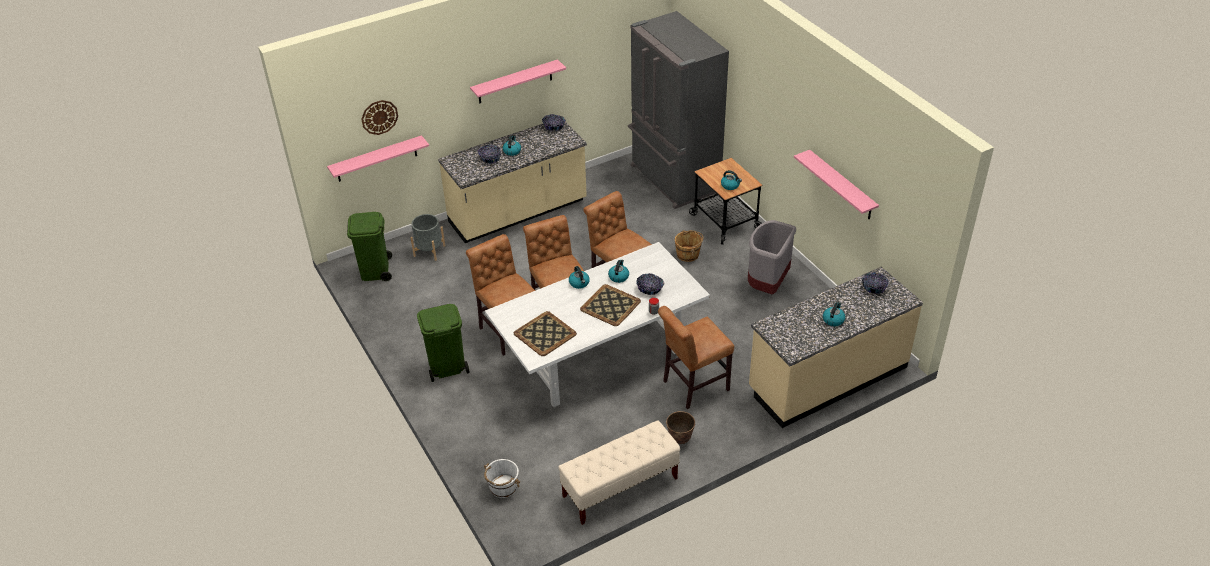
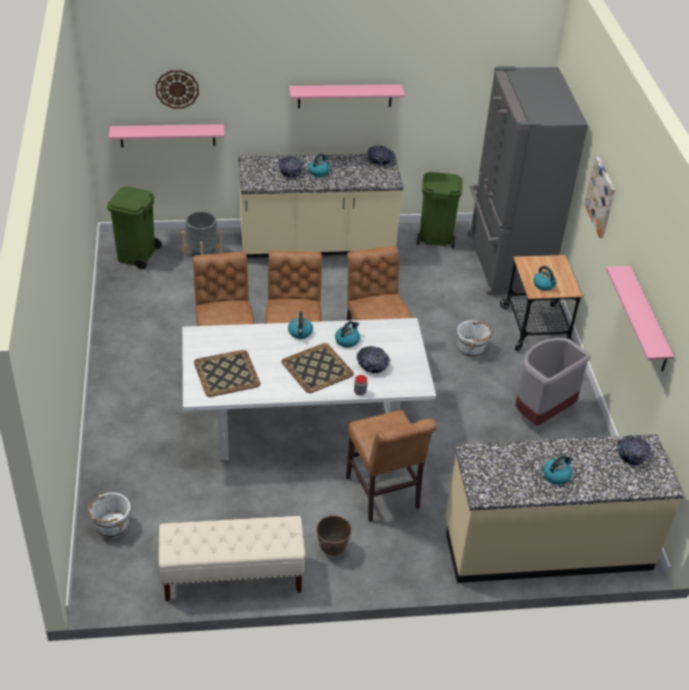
camera: 20 degrees right, 0 degrees up
(446, 367) = (140, 377): green trash can -> green trash can (435, 237)
(688, 254) = (471, 349): brown bucket -> white bucket
(692, 387) = (384, 496): brown chair -> brown chair turned 105 degrees counterclockwise
(759, 104) = (601, 197): none -> picture

